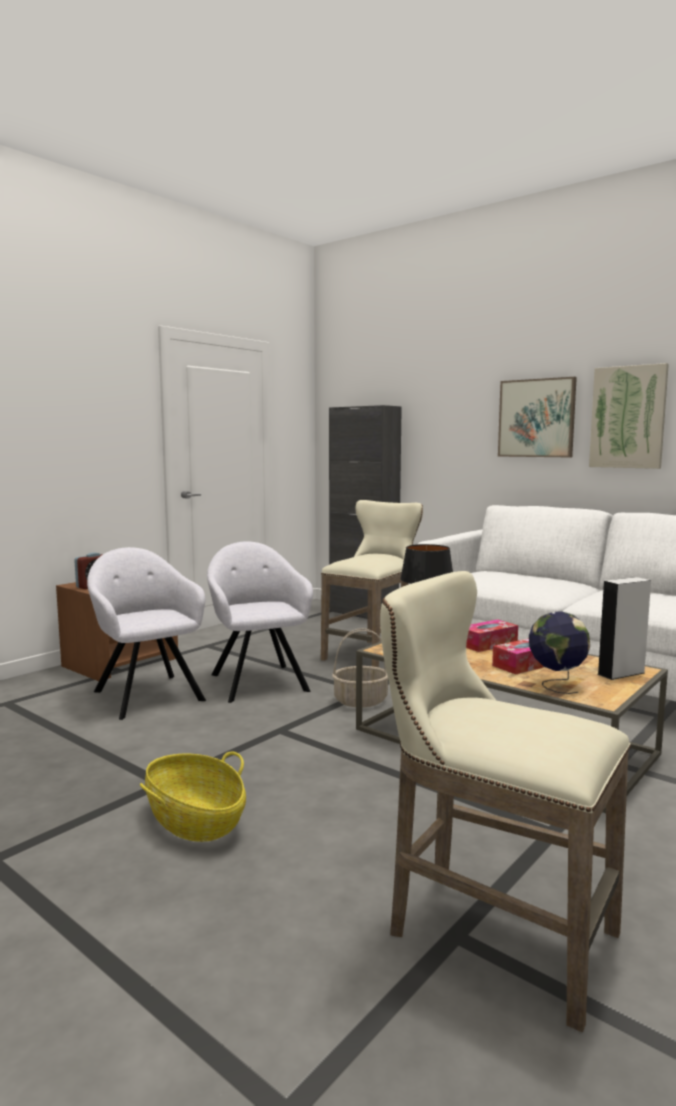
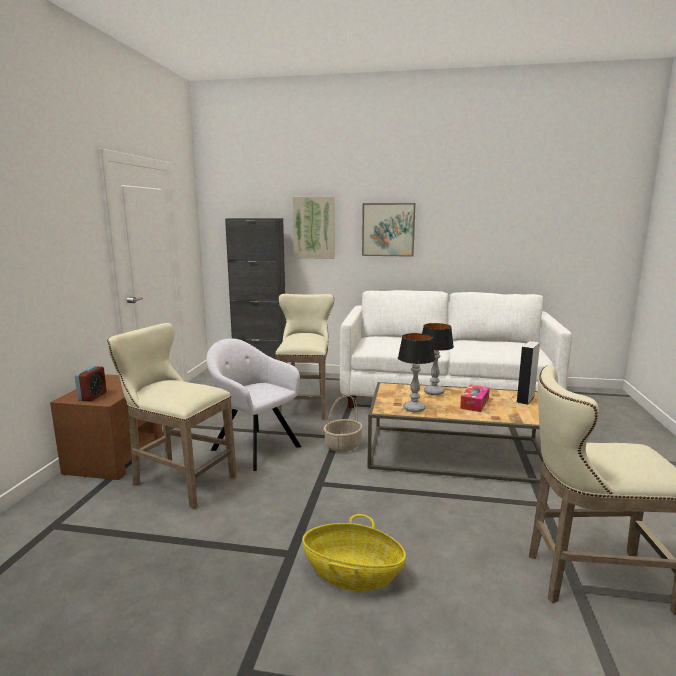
camera: 30 degrees left, 5 degrees up
(147, 694) = (179, 481): grey armchair -> beige stool
(488, 644) = (433, 392): tissue box -> table lamp
(556, 685) = (510, 414): globe -> none
(628, 417) = (449, 231): picture -> picture (314, 227)

